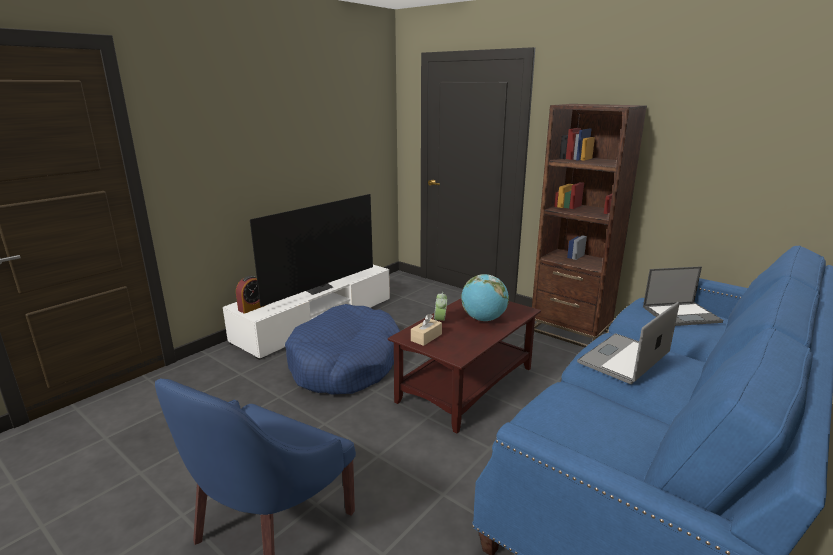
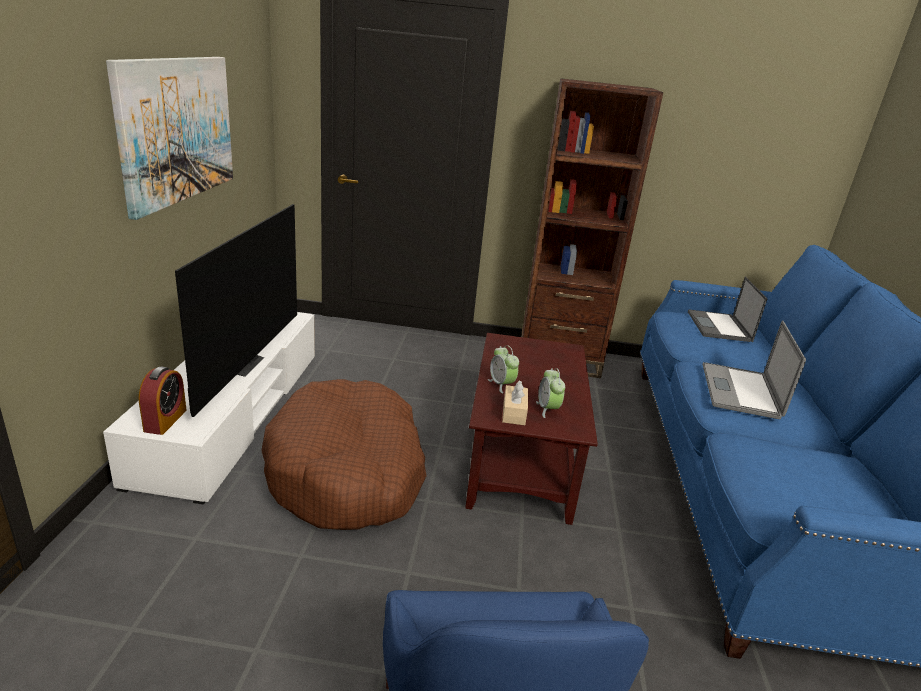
camera: 35 degrees left, 5 degrees up
(301, 148) = (177, 130): none -> picture
(345, 364) = (347, 472): blue dog bed -> brown dog bed
(453, 341) = (548, 409): none -> alarm clock
(483, 319) = (544, 371): globe -> none
(681, 314) = (719, 327): laptop -> laptop turned 135 degrees clockwise

